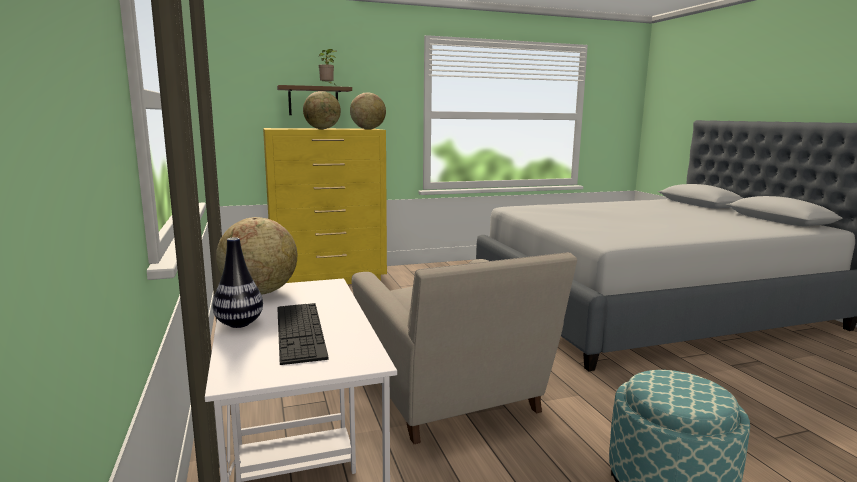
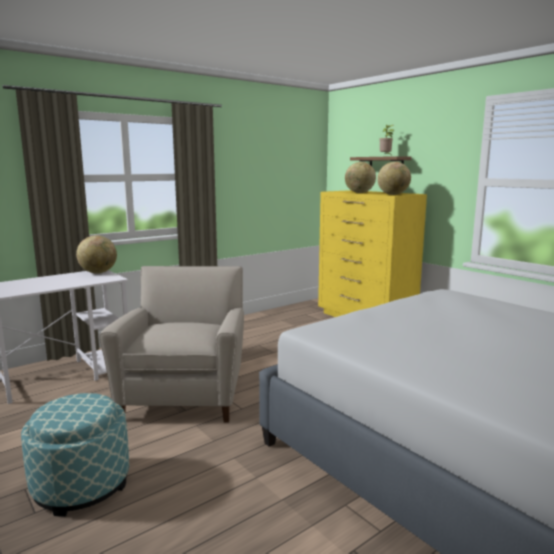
camera: 70 degrees right, 0 degrees up
(239, 324) = (52, 277): vase -> none
(300, 331) = (41, 283): keyboard -> none
(453, 398) = (186, 392): beige armchair -> beige armchair turned 135 degrees clockwise

